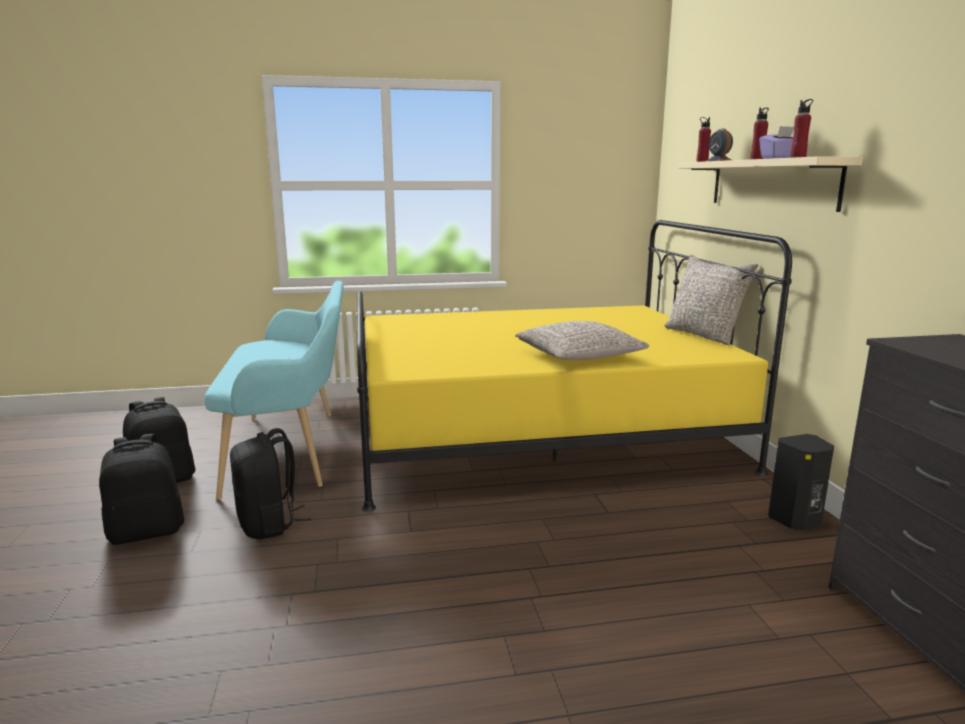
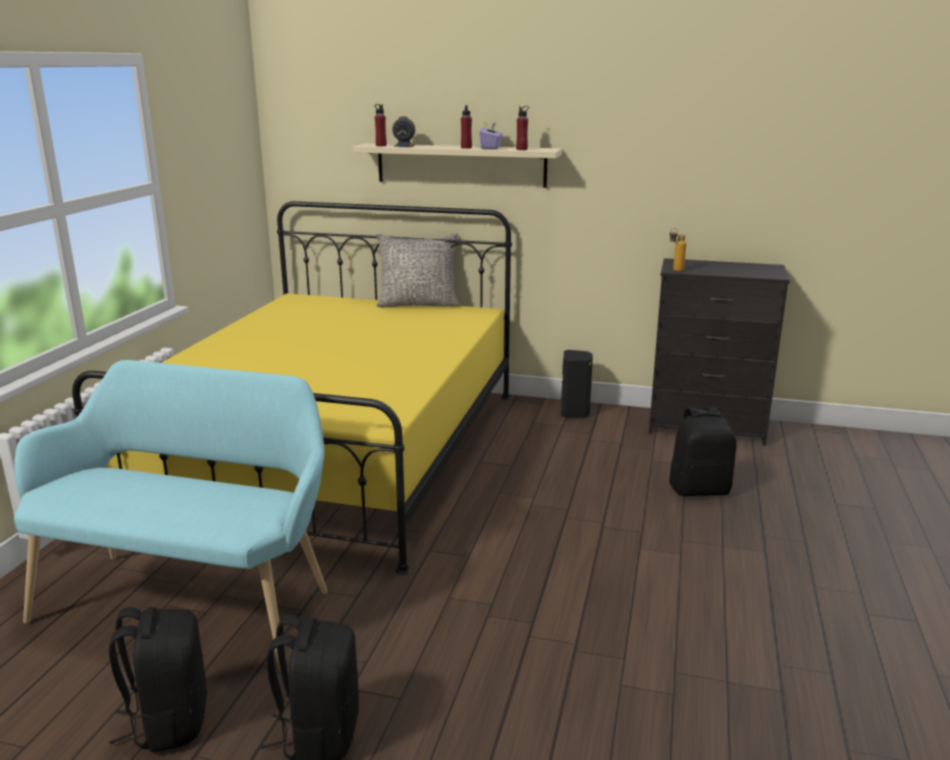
camera: 65 degrees left, 5 degrees up
(269, 524) = (383, 637): black backpack -> black backpack (699, 489)
(579, 356) = (423, 351): grey pillow -> none
(899, 342) = (674, 270): none -> bottle

